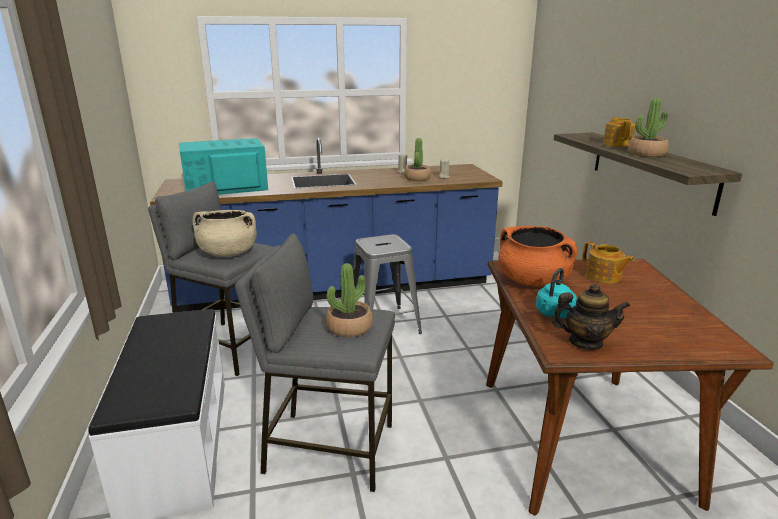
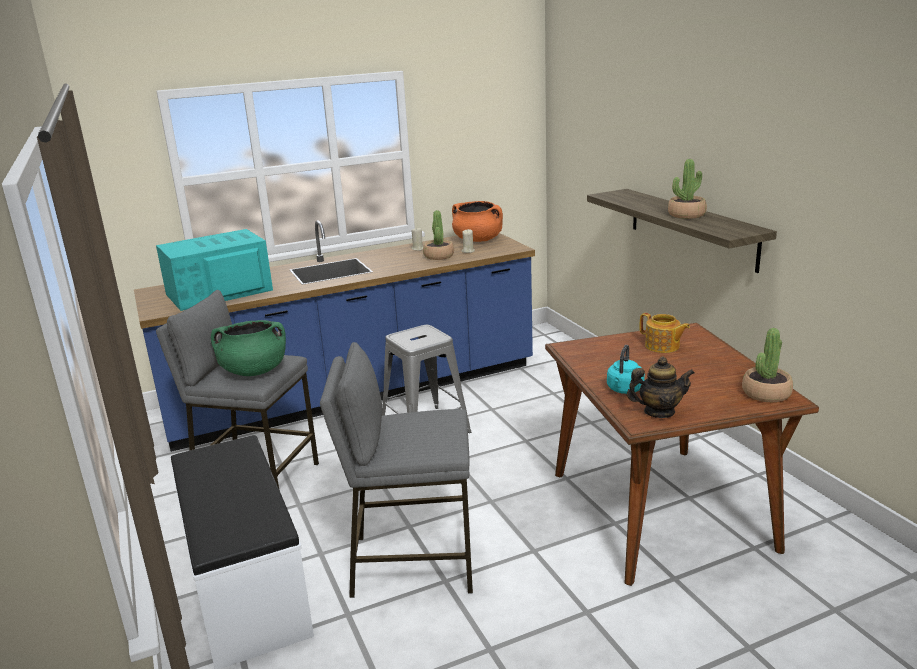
camera: 10 degrees left, 0 degrees up
(227, 253) = (254, 371): beige cooking pot -> green cooking pot
(349, 327) = (429, 430): potted plant -> potted plant (766, 393)
(533, 281) = (596, 360): orange cooking pot -> orange cooking pot (478, 240)
(617, 144) = (655, 204): teapot -> none

